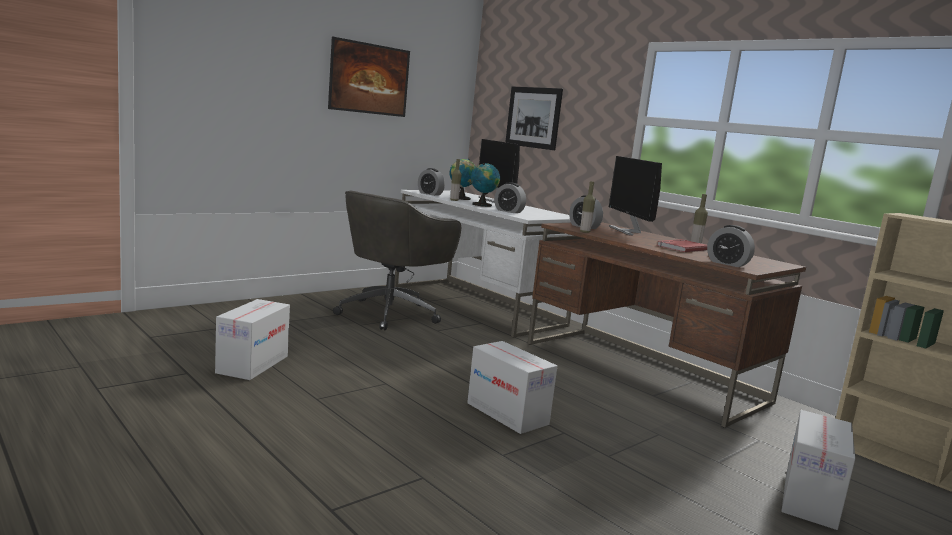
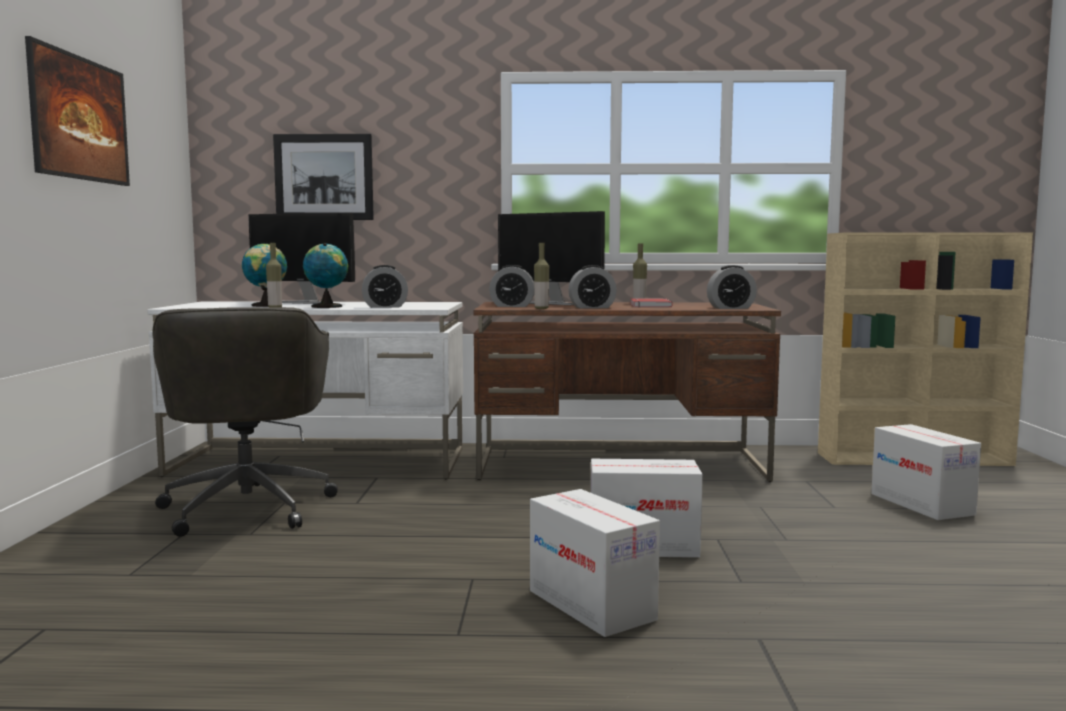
camera: 45 degrees left, 5 degrees down
(252, 364) = (256, 645): cardboard box -> cardboard box (590, 605)
(430, 194) = (210, 307): alarm clock -> alarm clock (592, 307)

